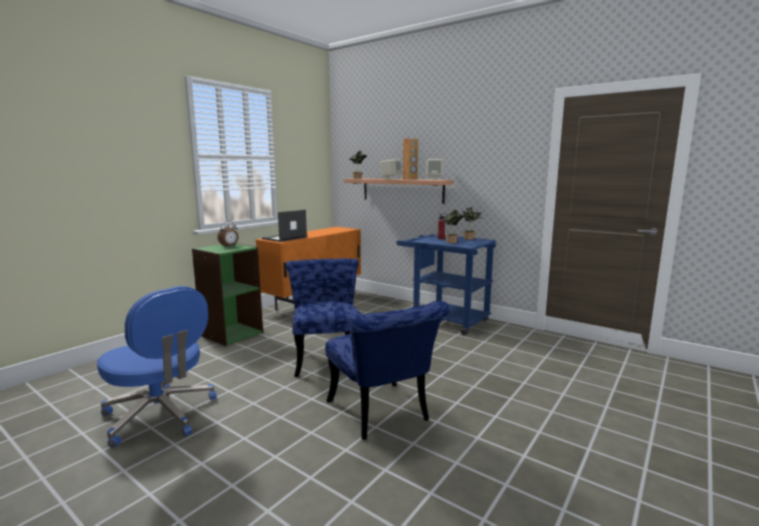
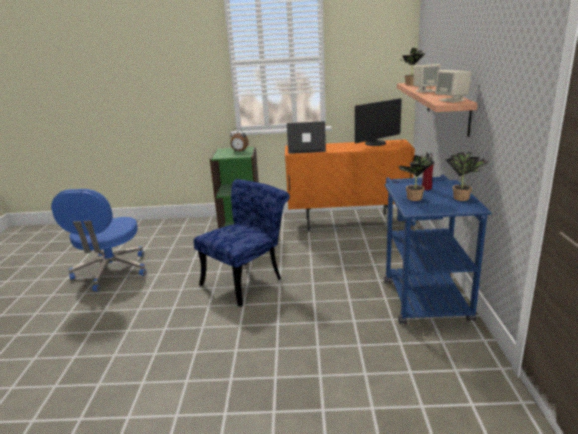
camera: 55 degrees right, 10 degrees up
(326, 230) = (376, 143): none -> monitor
(382, 415) = (174, 349): blue chair -> none
(410, 179) = (434, 95): brown speaker -> none

